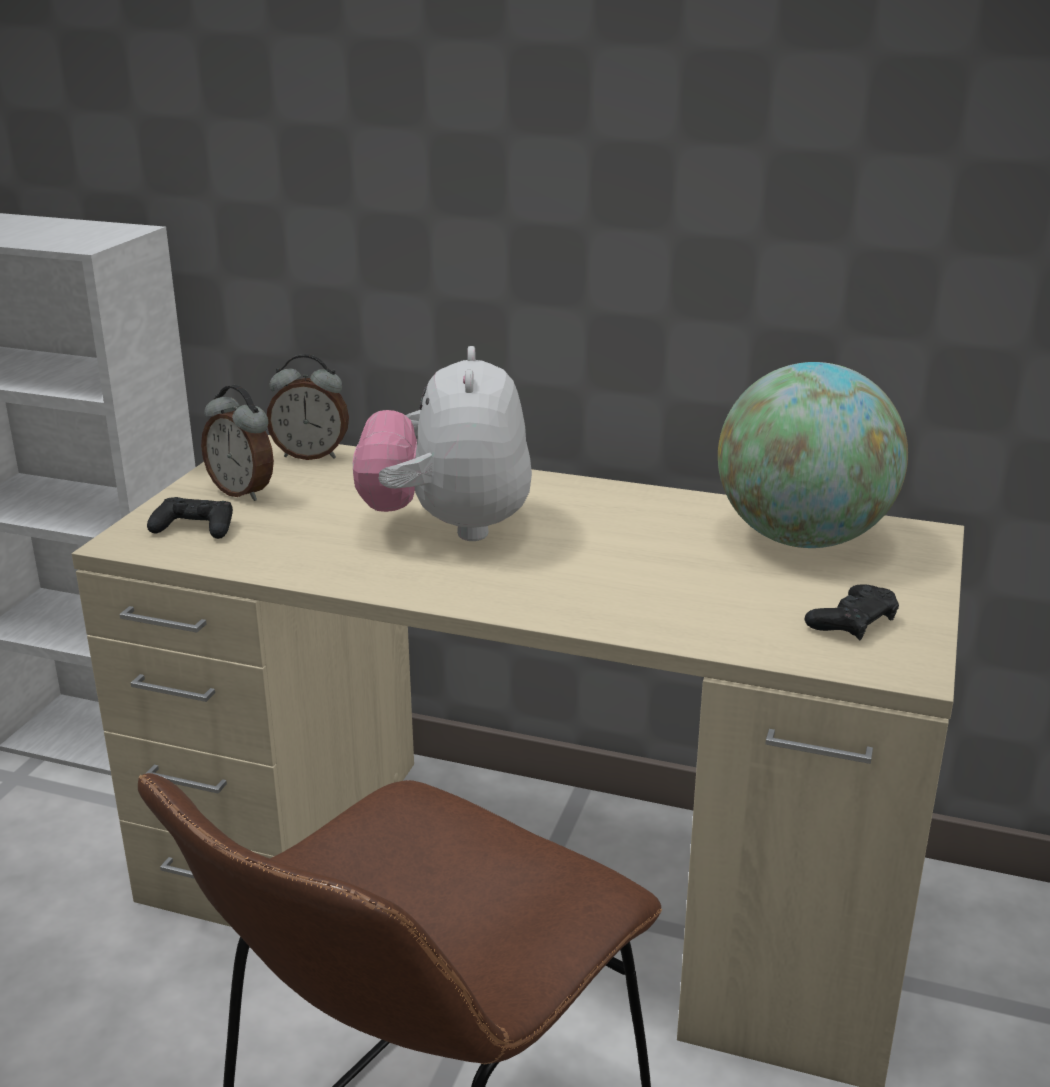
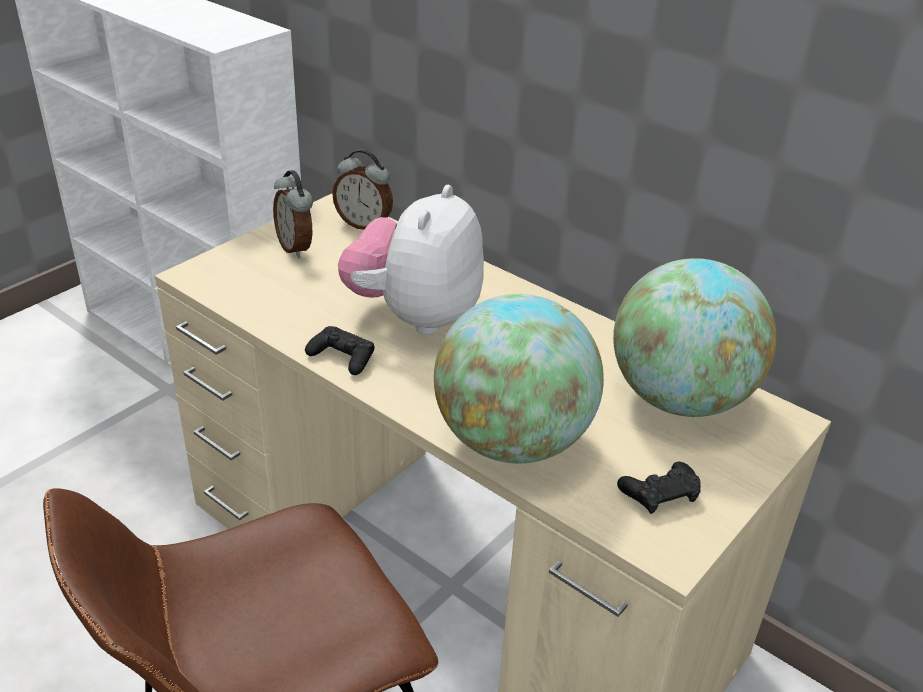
camera: 20 degrees right, 10 degrees up
(195, 528) = (244, 273): black game controller -> black game controller (342, 357)
(657, 613) = (512, 441): none -> globe

